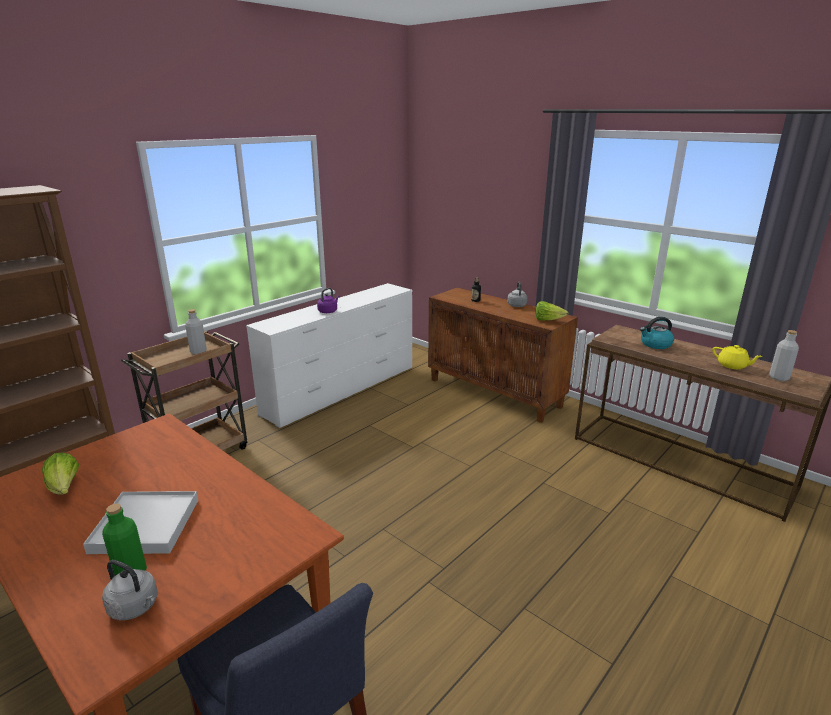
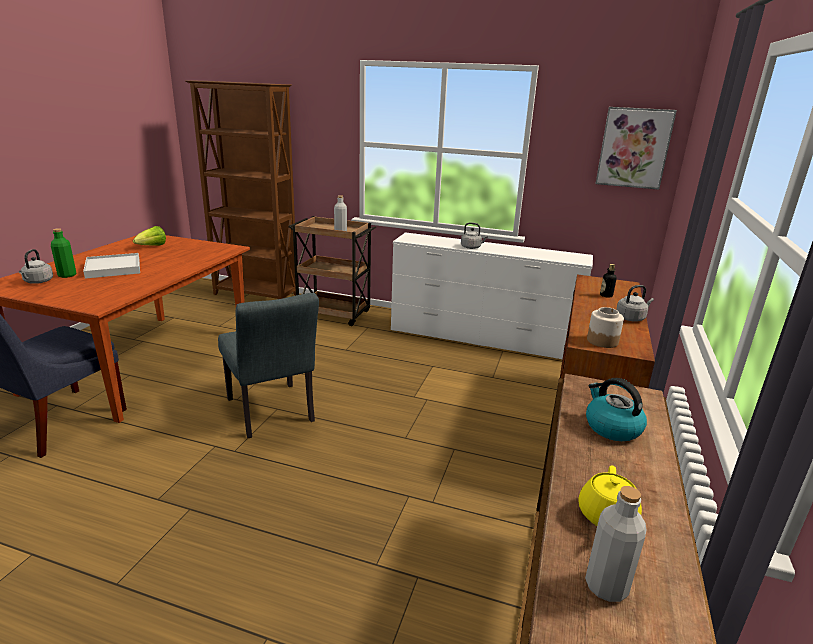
camera: 65 degrees right, 0 degrees up
(328, 311) = (472, 247): purple kettle -> grey kettle
(384, 194) = (634, 148): none -> picture
(391, 533) = (272, 414): none -> grey chair
(547, 320) = (602, 341): lettuce -> jar

